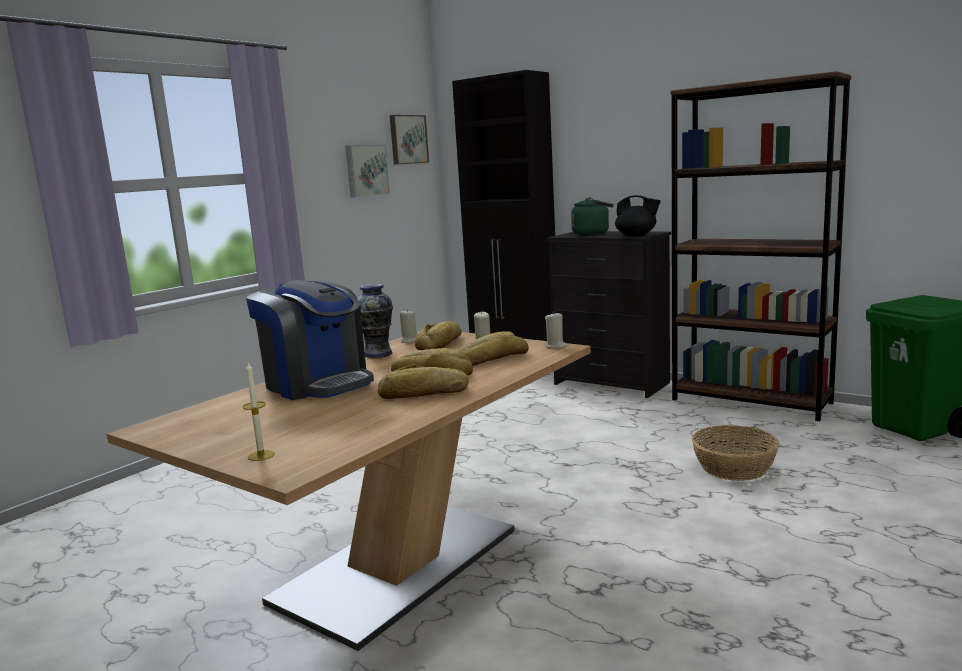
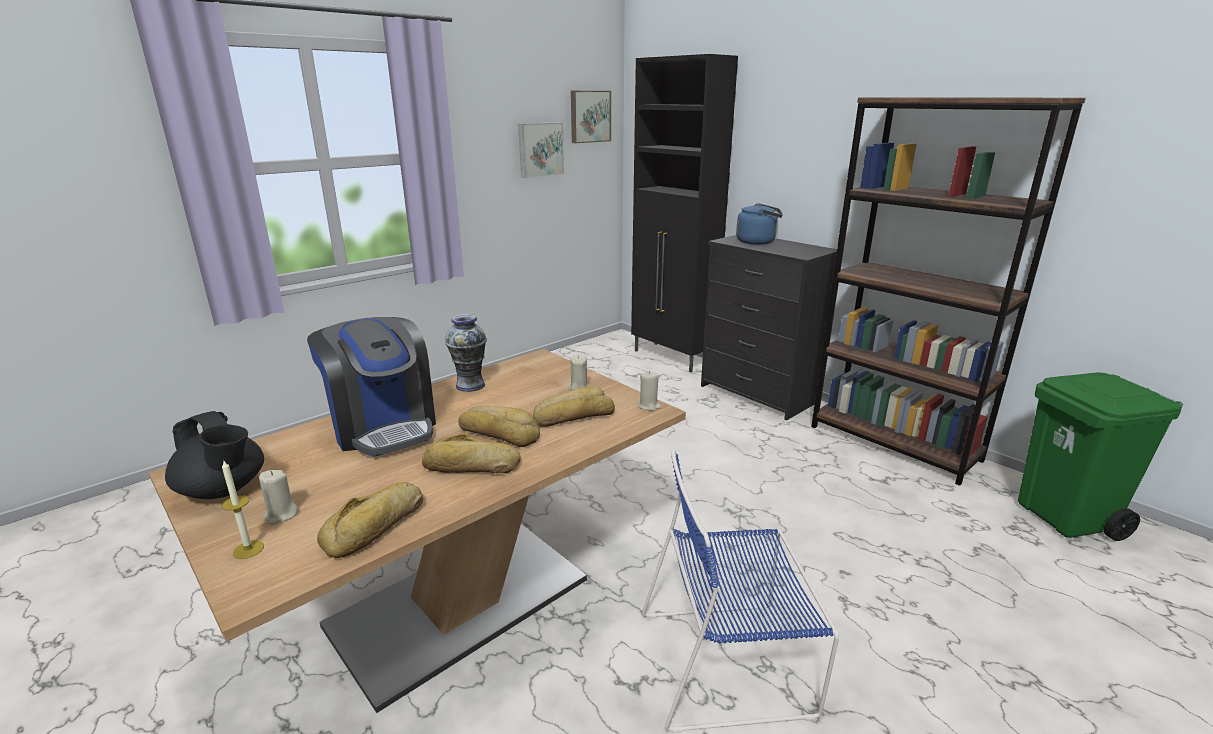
camera: 10 degrees right, 10 degrees up
(409, 341) = (513, 368): beige candle -> beige candle (281, 515)
(441, 343) = (540, 378): bread -> bread (377, 526)
(593, 234) = (758, 242): green kettle -> blue kettle
(636, 236) = (800, 253): black teapot -> black teapot (223, 490)
(674, 562) = (730, 662): none -> blue chair
(734, 467) = (843, 536): basket -> none

